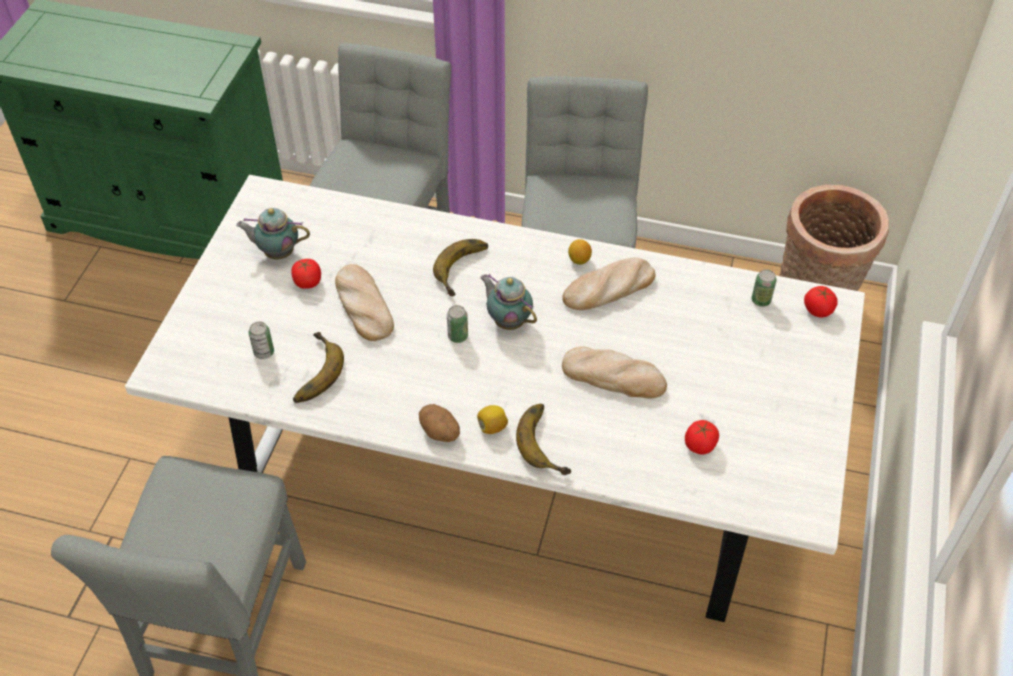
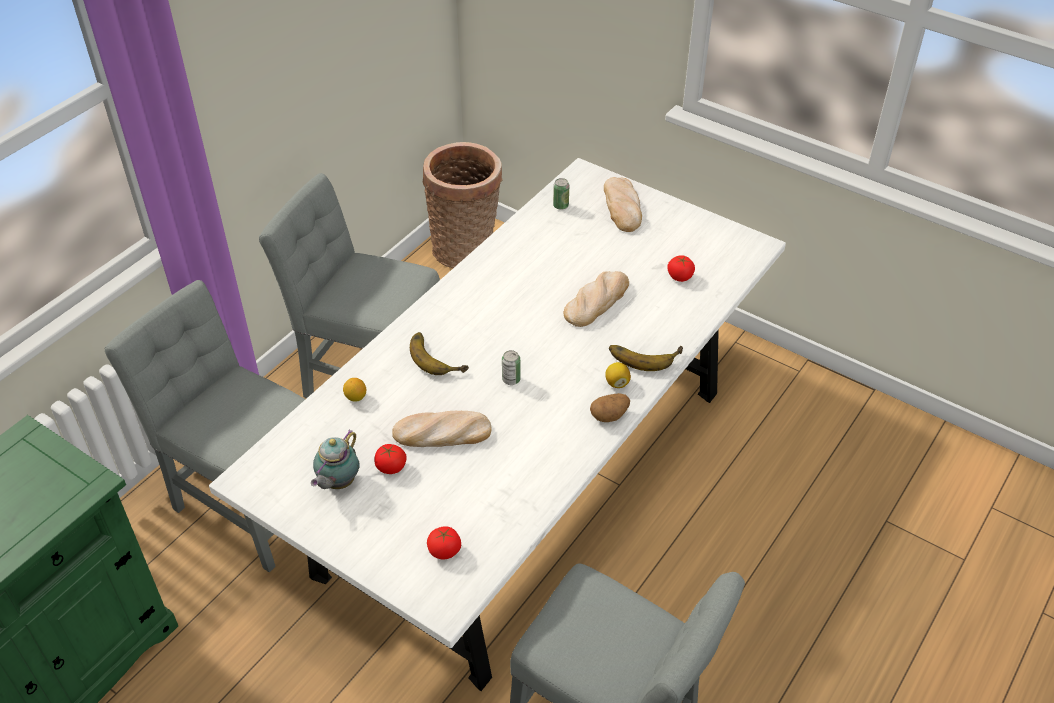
camera: 70 degrees left, 5 degrees down
(264, 352) = (463, 518): can -> none
(311, 372) = (504, 487): banana -> none
(508, 321) = (510, 345): teapot -> none
(579, 260) = (466, 286): lemon -> lemon (356, 397)
(608, 288) = (506, 278): bread -> bread (623, 207)
(818, 310) = (584, 183): tomato -> tomato (444, 551)

